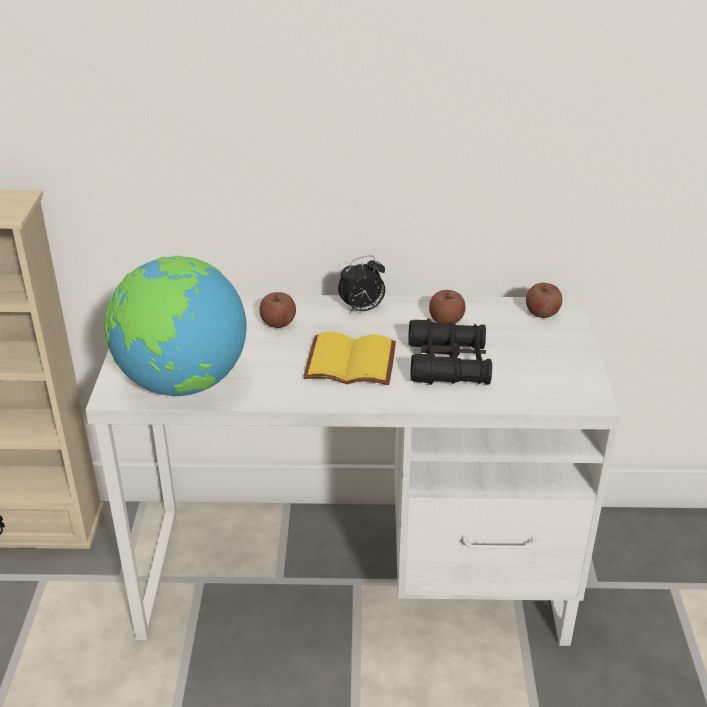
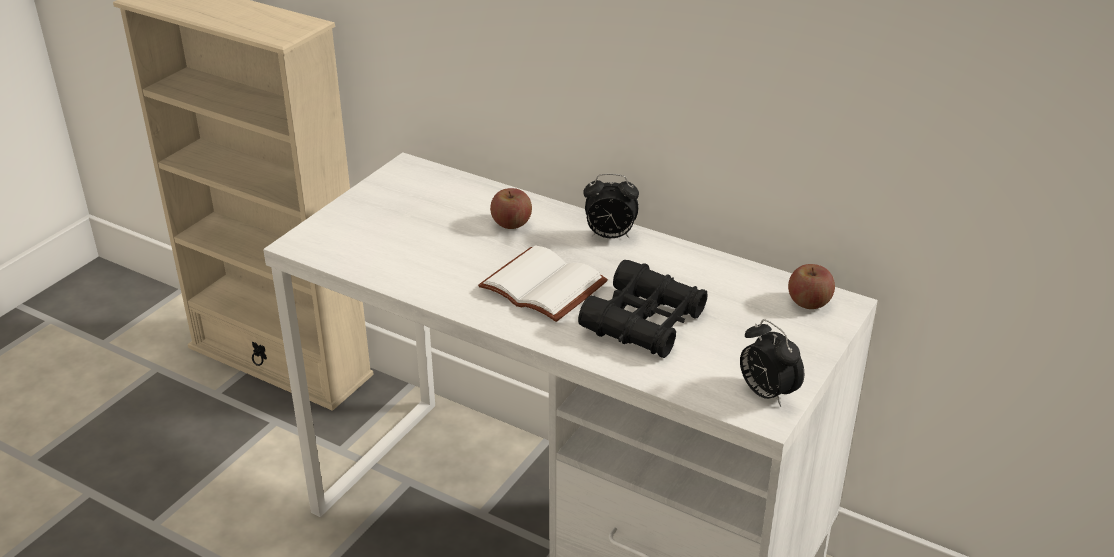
camera: 30 degrees right, 0 degrees up
(182, 383) = (365, 253): globe -> none
(352, 361) = (546, 285): yellow book -> white book
(446, 320) = (689, 275): apple -> none
(577, 384) = (766, 393): none -> alarm clock

